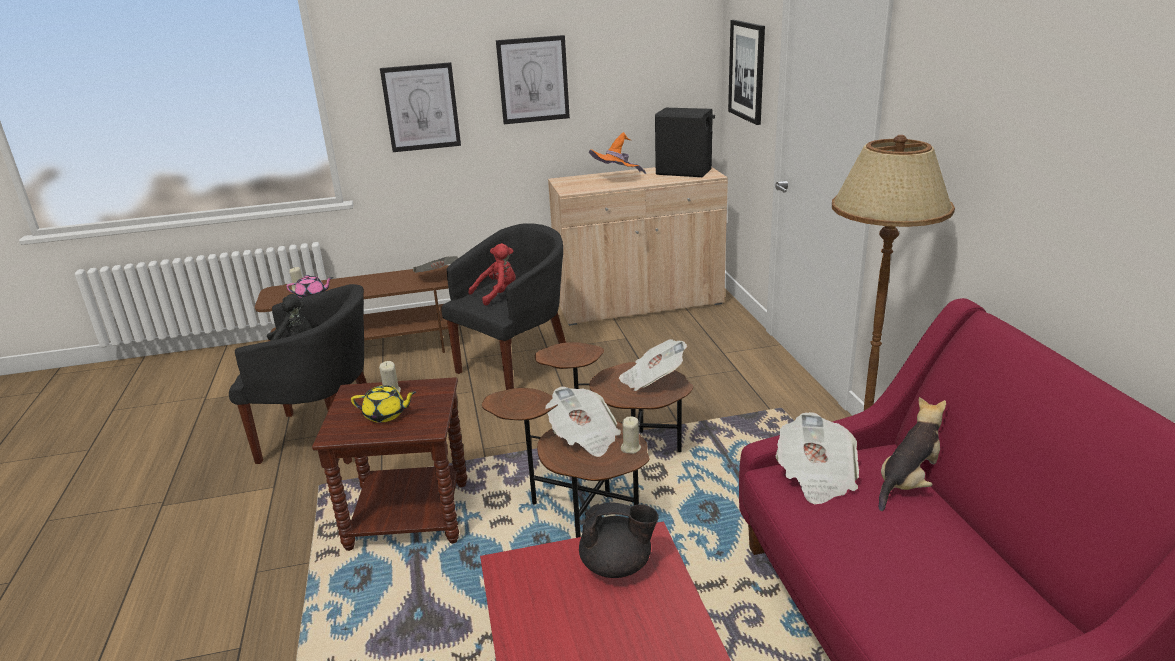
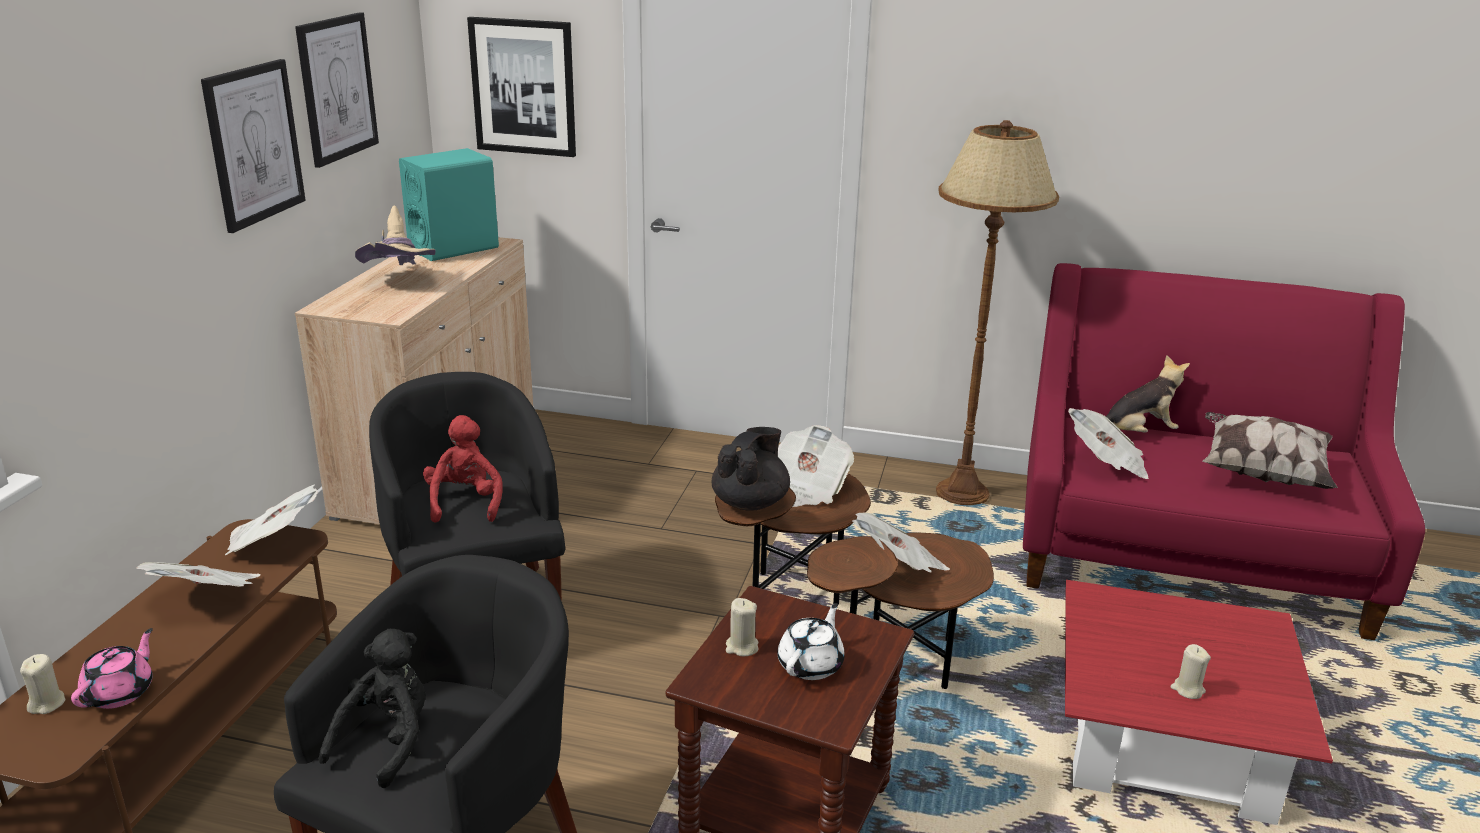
camera: 65 degrees left, 0 degrees up
(385, 283) = (207, 597): none -> newspaper
(386, 415) = (811, 664): yellow teapot -> white teapot
(421, 107) = (112, 232): picture -> picture (337, 88)
(616, 179) = (401, 282): orange hat -> beige hat
(617, 566) = (1128, 628): black teapot -> black teapot (751, 502)
(630, 448) = (945, 545): beige candle -> beige candle (1187, 689)
(684, 172) = (454, 248): black speaker -> turquoise speaker
(908, 484) = (1137, 434): plush toy -> plush toy turned 90 degrees clockwise
(923, 573) = (1261, 473): none -> pillow

